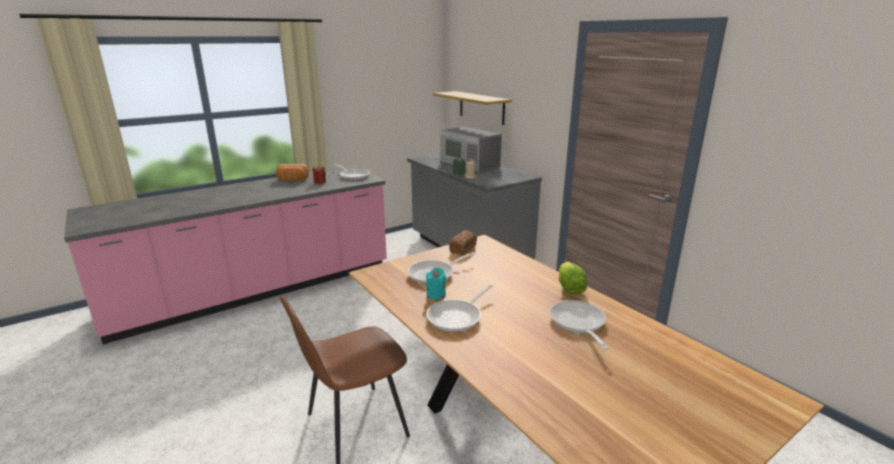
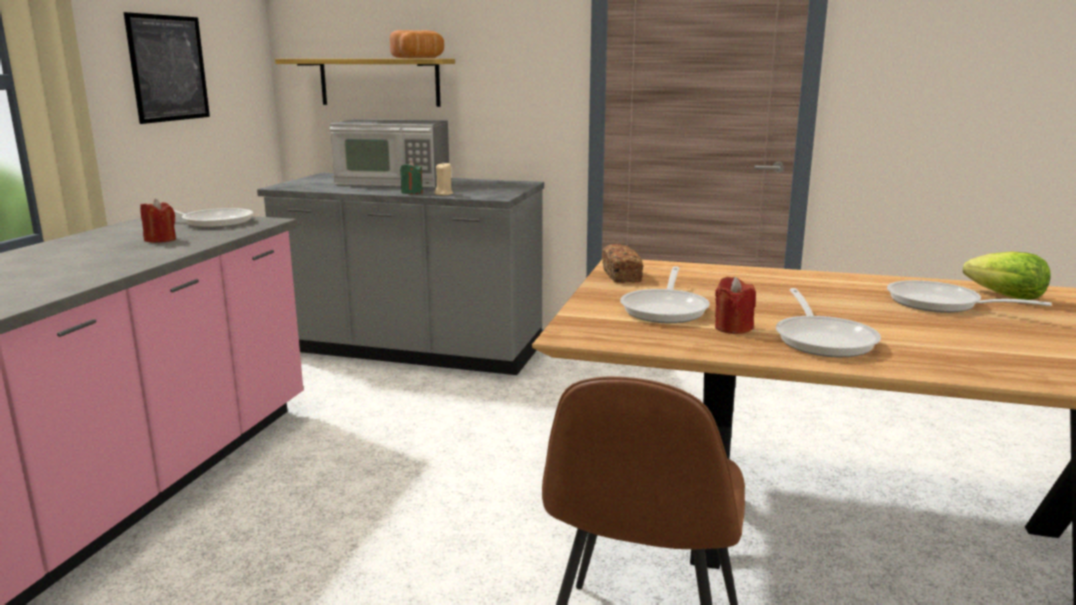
camera: 40 degrees left, 5 degrees down
(292, 180) = (77, 247): bread -> bread (420, 58)
(376, 98) = (168, 68): none -> picture
(436, 295) = (733, 328): turquoise candle -> red candle
(569, 289) = (846, 279): lettuce -> lettuce (1006, 297)

